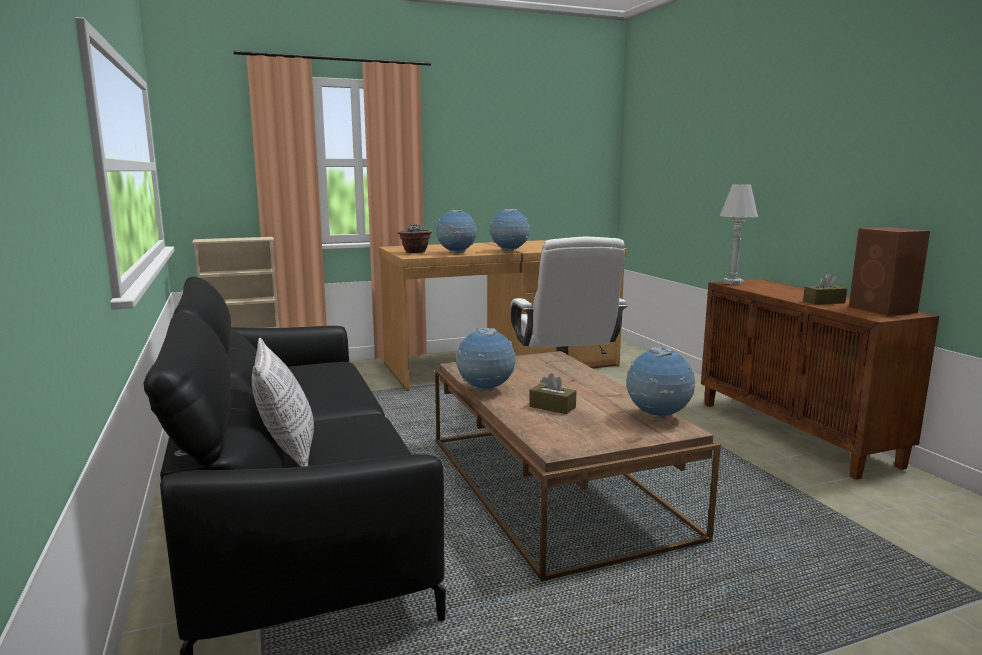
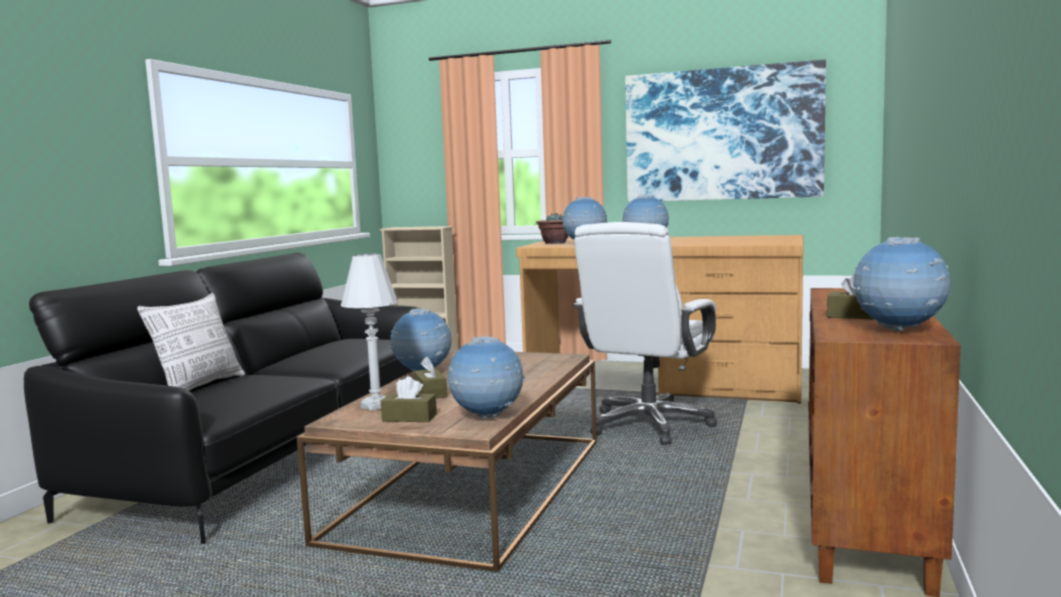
camera: 40 degrees right, 5 degrees down
(515, 156) = (722, 134): none -> picture
(607, 432) = (409, 418): none -> brown tissue box
(733, 283) = (838, 290): white table lamp -> white table lamp (376, 405)
(883, 310) = (899, 331): brown speaker -> globe

